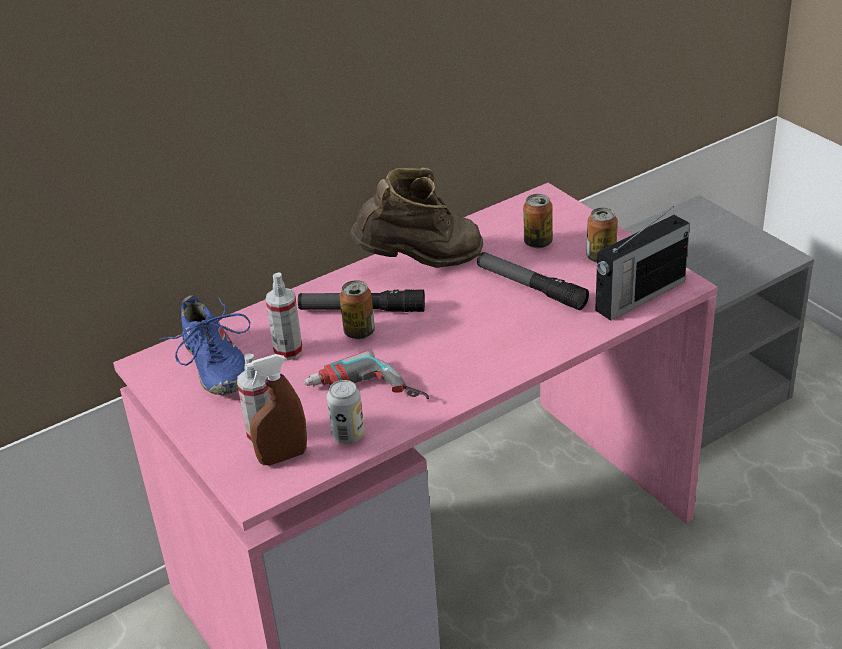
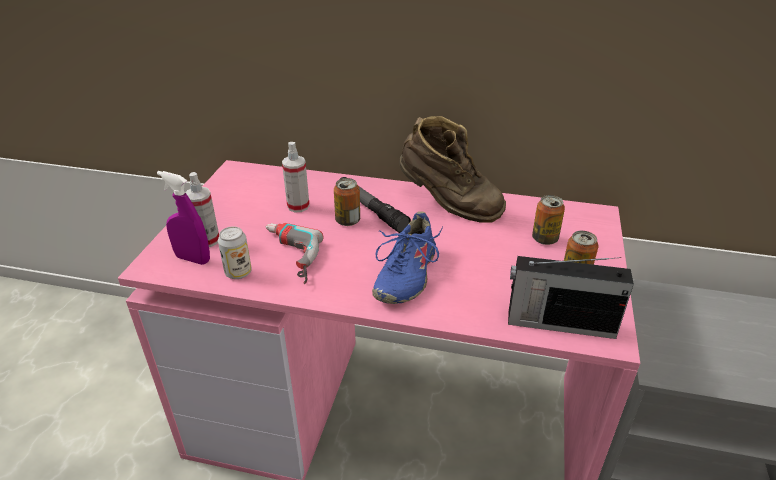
camera: 45 degrees right, 0 degrees up
(214, 366) = (256, 190): blue shoe -> blue shoe (405, 274)
(283, 457) = (193, 259): brown spray bottle -> purple spray bottle
(530, 287) = (490, 263): flashlight -> none

